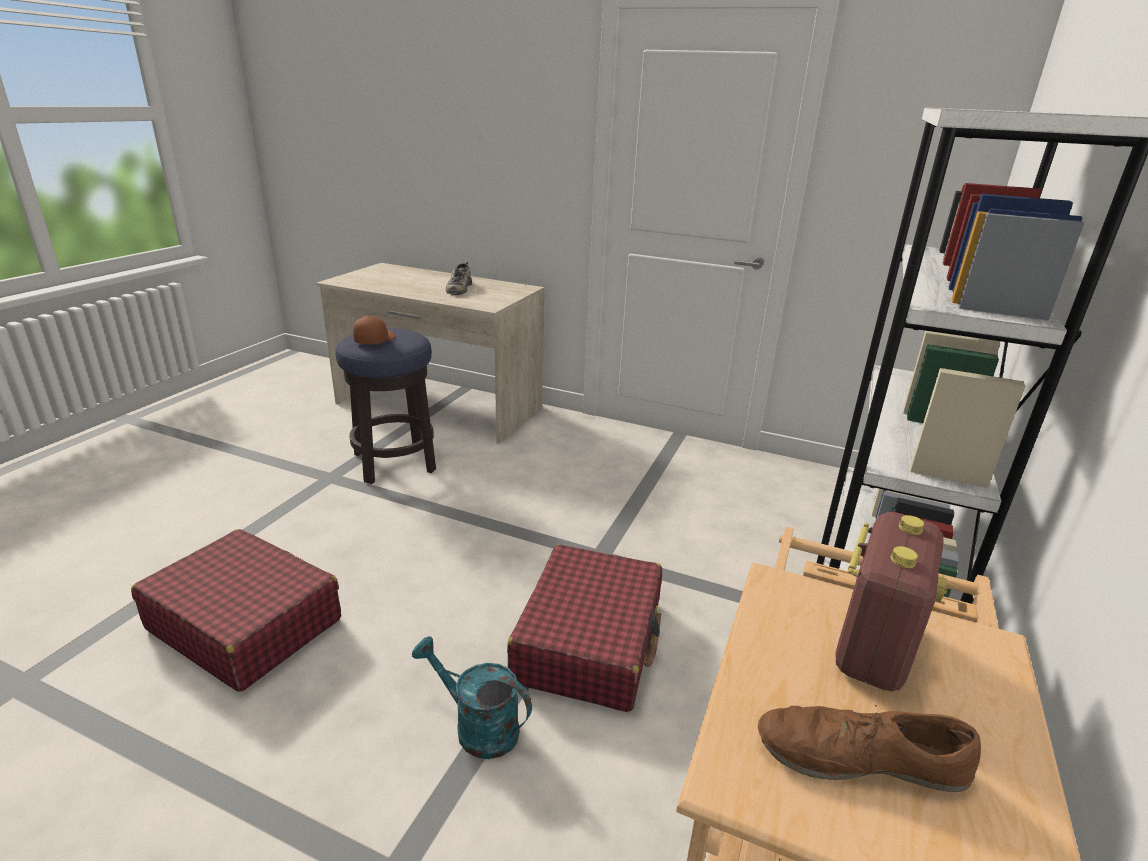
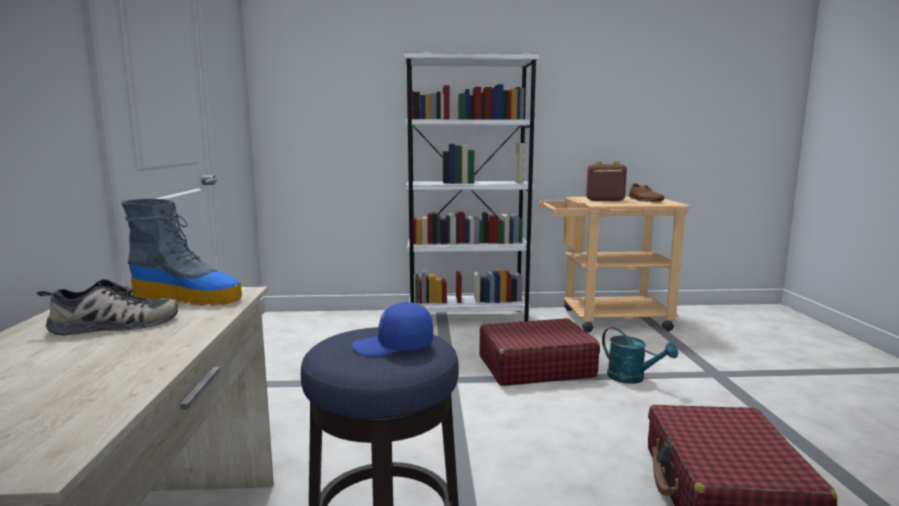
camera: 115 degrees left, 15 degrees down
(375, 340) = (393, 347): brown cap -> blue cap
(477, 727) = (632, 378): turquoise watering can -> turquoise watering can turned 45 degrees counterclockwise
(491, 298) = (189, 298): none -> boot

